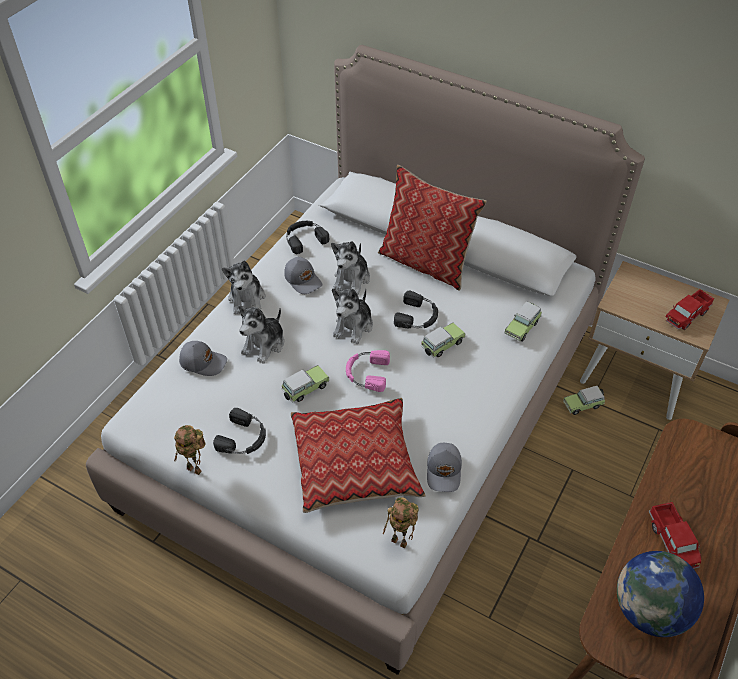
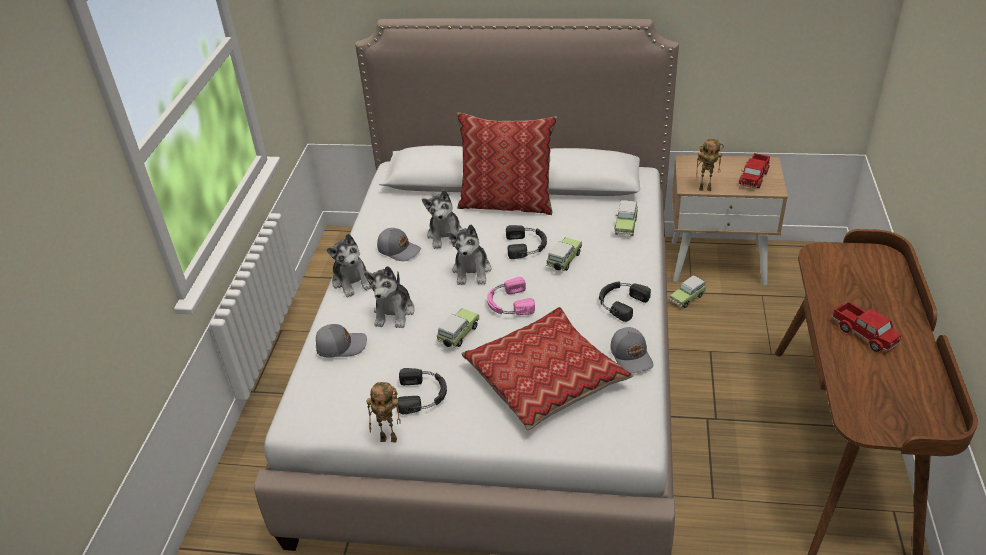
camera: 20 degrees left, 10 degrees down
(304, 238) = (379, 217): black headphones -> black headphones (621, 302)
(401, 541) = (630, 425): toy robot -> toy robot (706, 188)
(649, 610) = (883, 391): globe -> none

